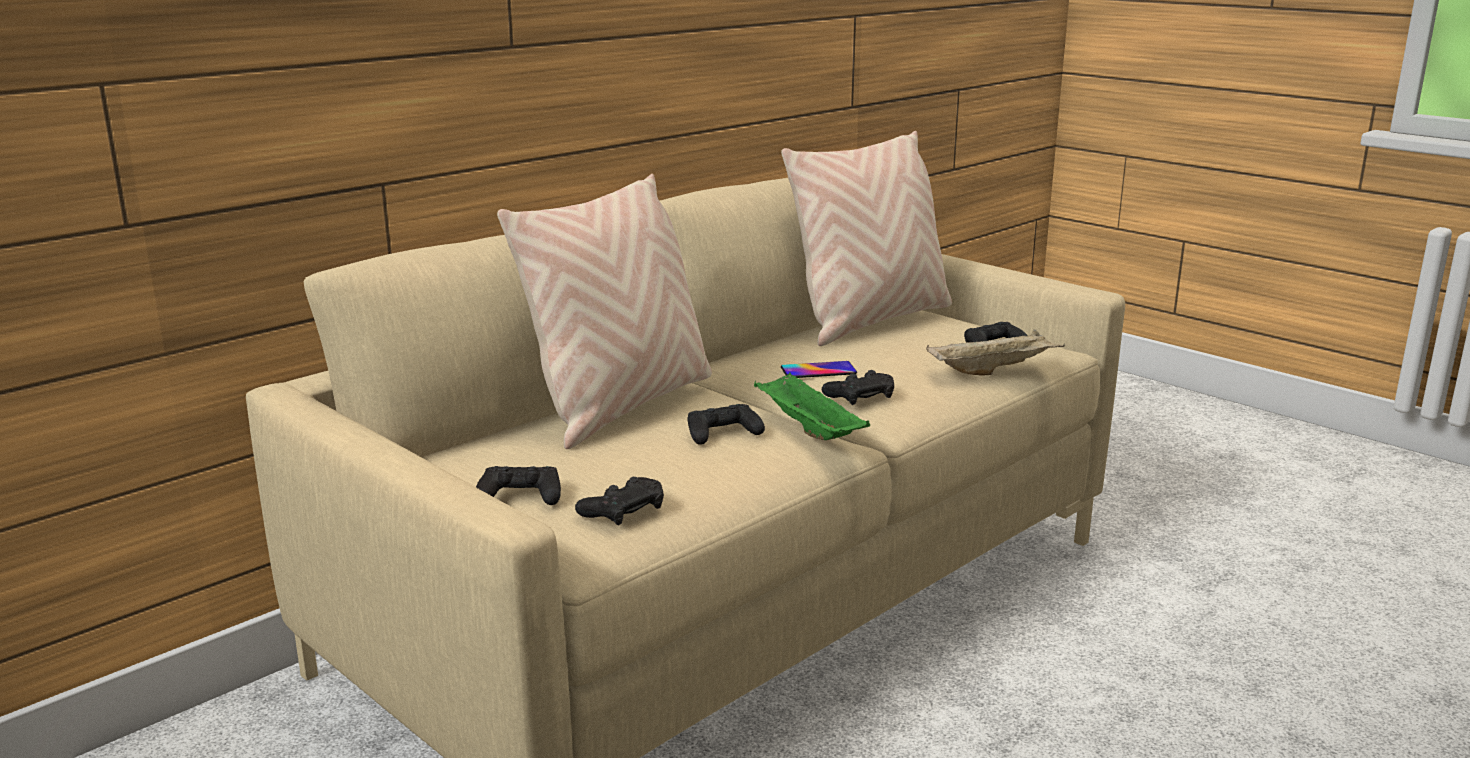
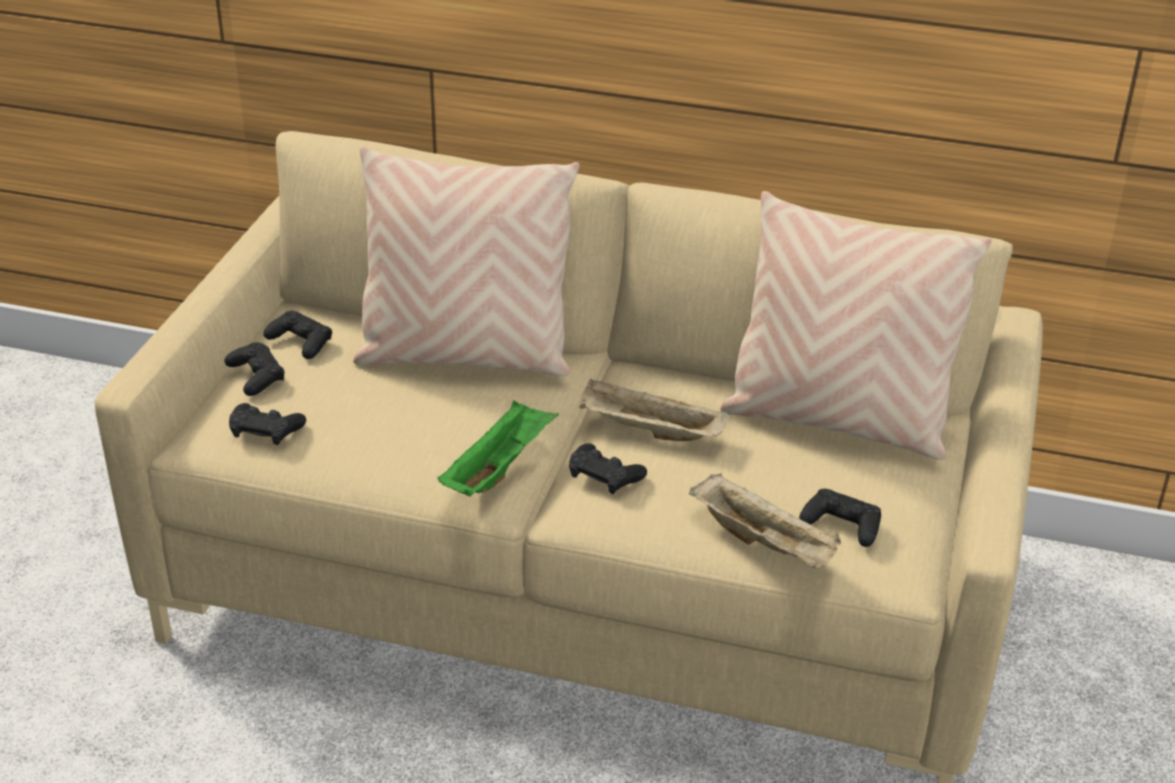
camera: 60 degrees right, 15 degrees up
(722, 433) = (447, 426): black game controller -> black game controller (300, 342)
(818, 371) = (649, 431): phone -> beige tray

